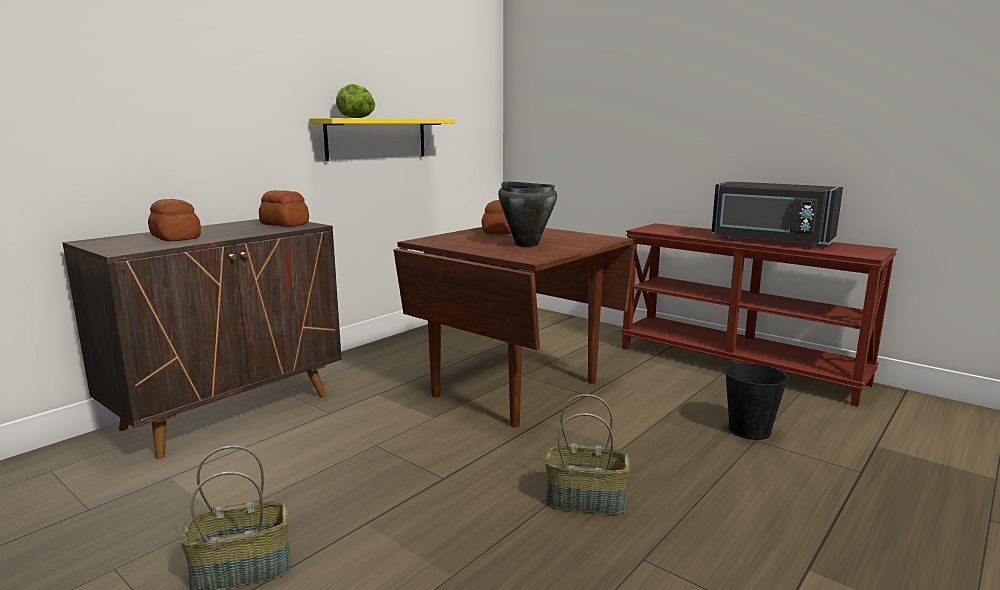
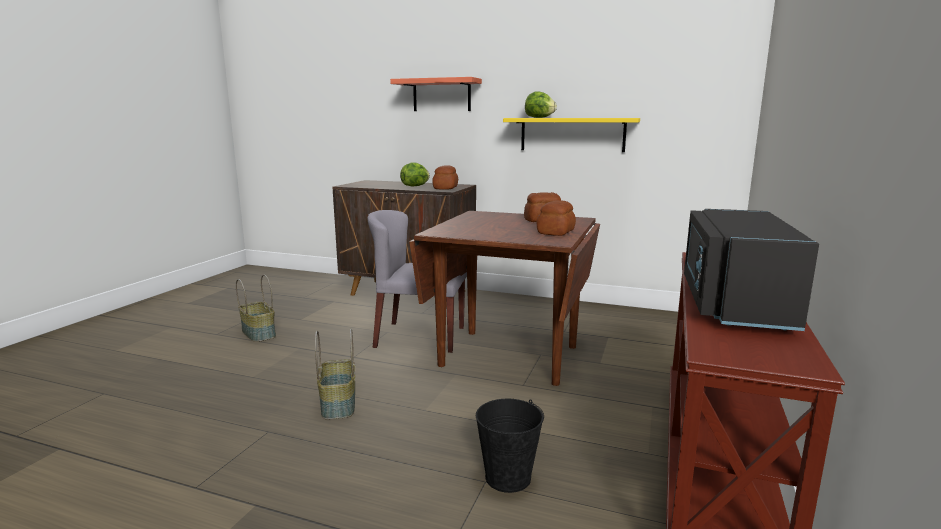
camera: 70 degrees right, 0 degrees up
(176, 237) = (386, 185): bread -> bread (556, 232)
(203, 80) = (441, 95): none -> shelf
(231, 230) = (415, 186): none -> lettuce
(416, 426) = (419, 337): none -> grey chair
(526, 244) = (492, 228): black cooking pot -> none

